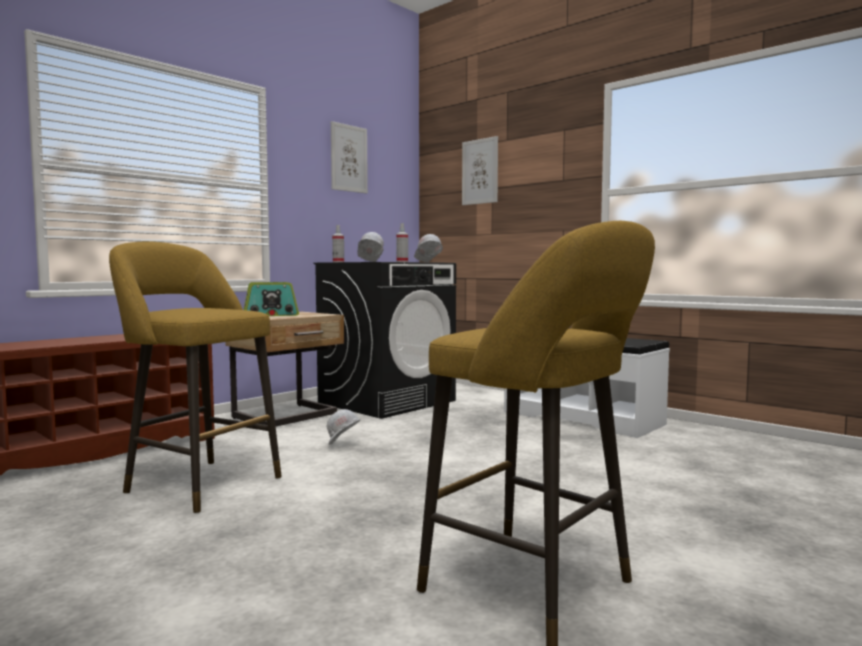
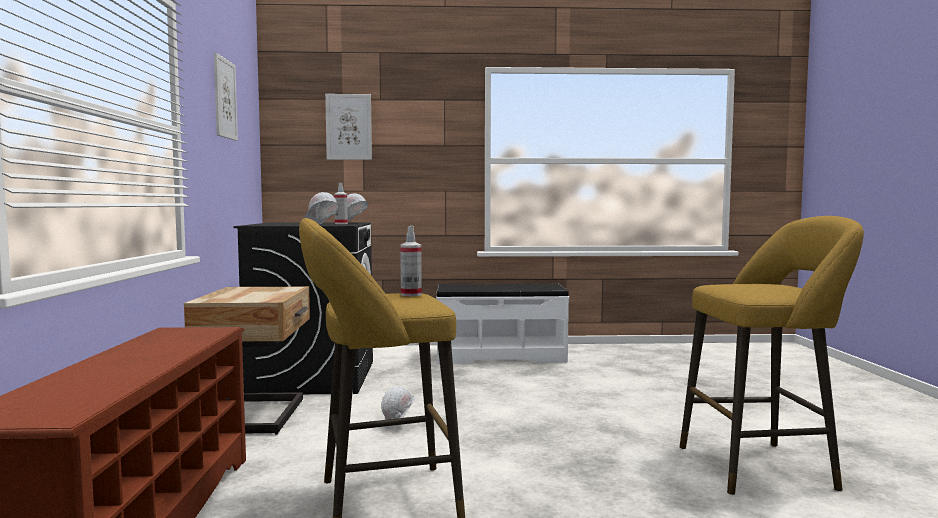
camera: 45 degrees left, 0 degrees up
(270, 315) = (235, 295): radio -> none
(338, 262) = (260, 225): spray bottle -> spray bottle (411, 294)

